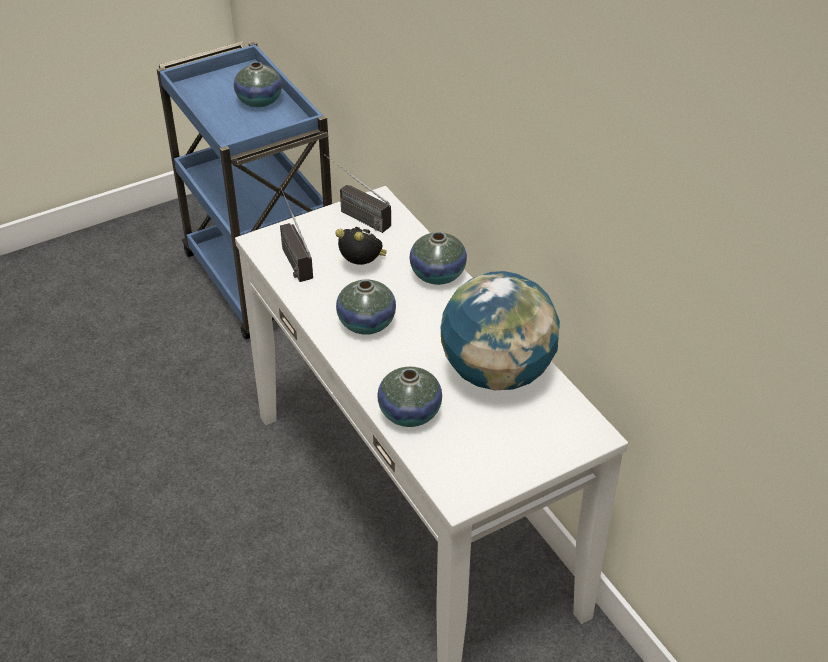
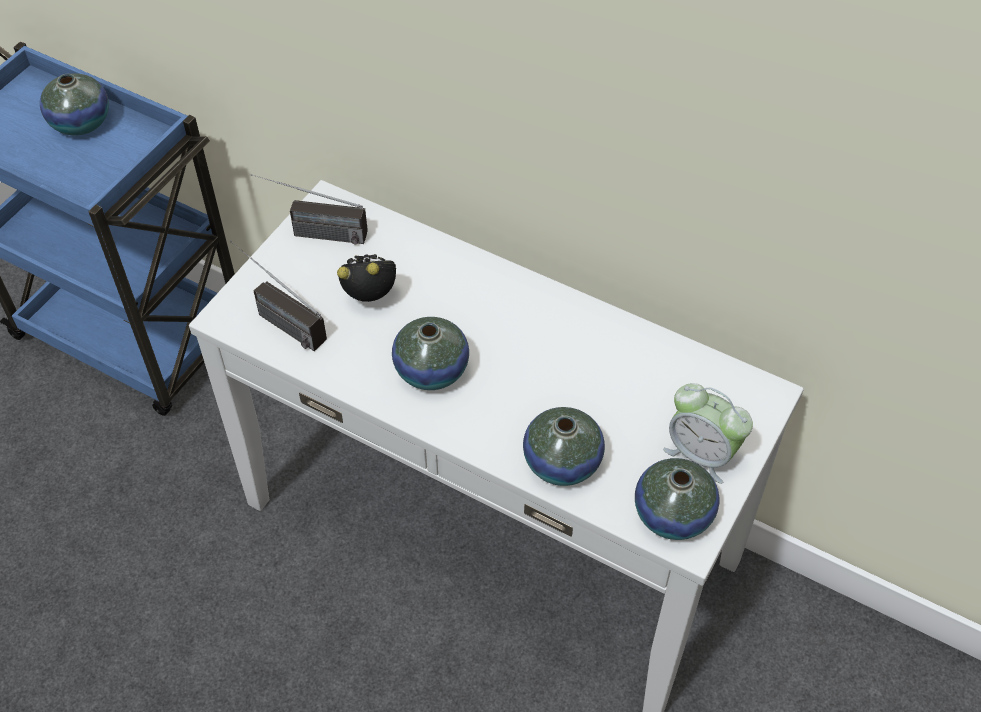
camera: 30 degrees left, 10 degrees up
(437, 274) = (465, 271): vase -> vase (673, 514)
(497, 373) = (618, 367): globe -> none
(514, 450) = (701, 453): none -> alarm clock

